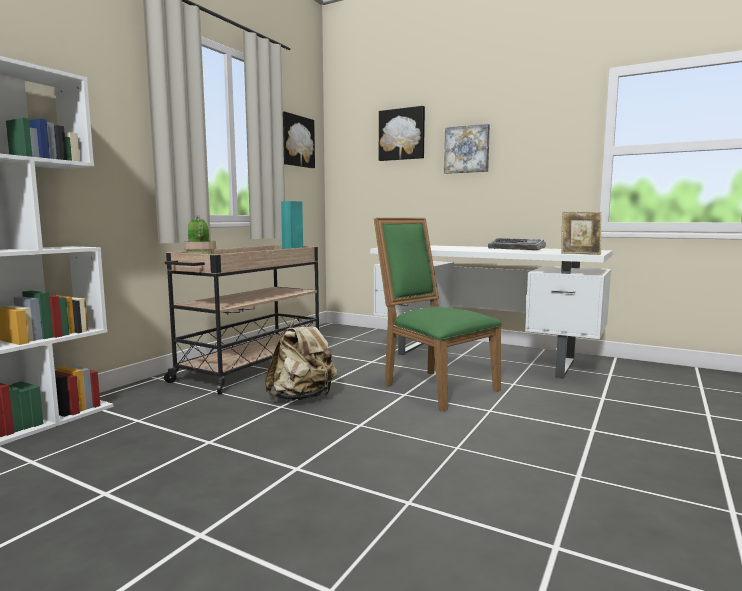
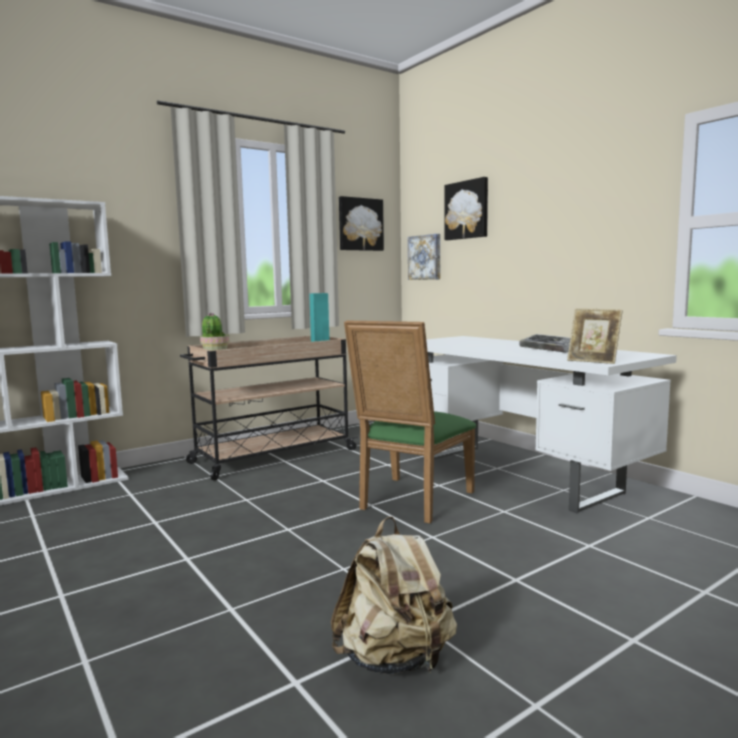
camera: 25 degrees right, 0 degrees up
(302, 398) = (274, 494): beige backpack -> beige backpack (394, 660)
(434, 387) = (411, 501): green chair -> green chair turned 135 degrees counterclockwise
(467, 149) = (529, 225): picture -> picture (425, 257)

